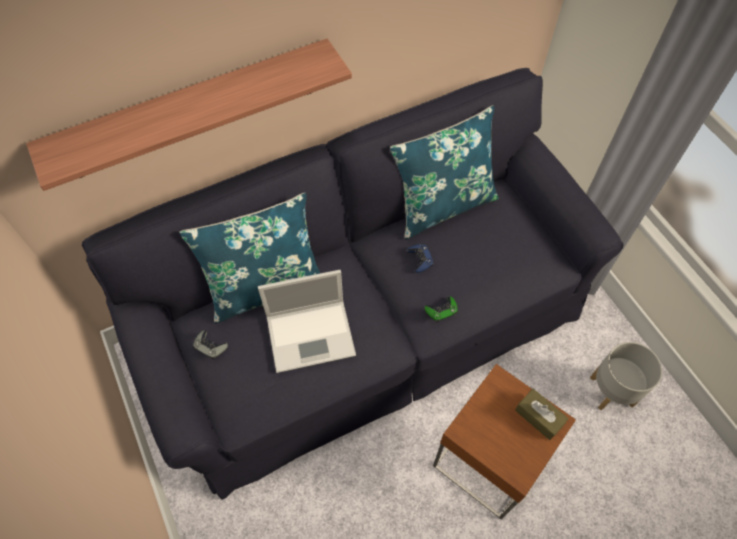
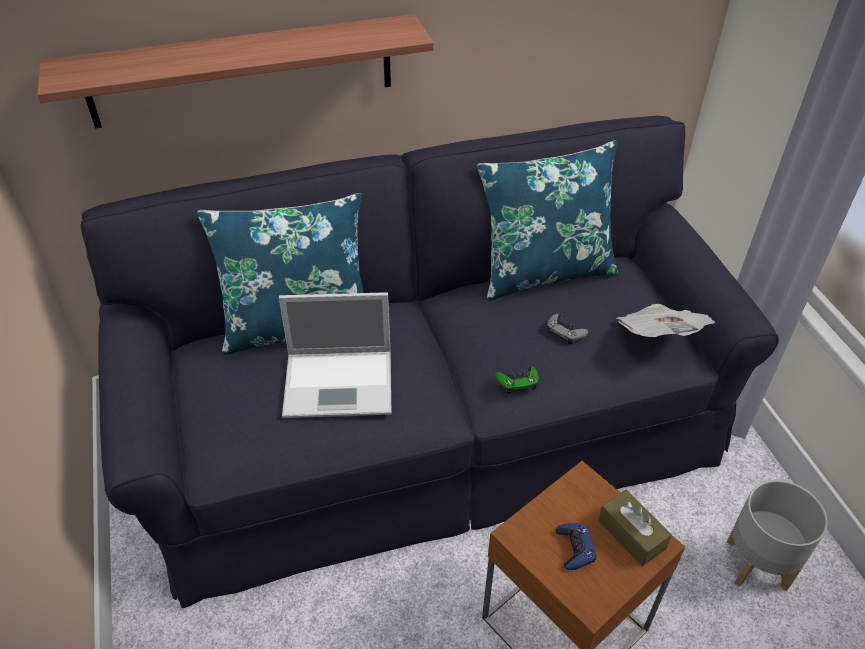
camera: 10 degrees right, 15 degrees down
(210, 346) = (208, 377): grey game controller -> grey game controller (565, 332)
(420, 259) = (501, 323): blue game controller -> blue game controller (575, 548)
(537, 253) = (658, 337): none -> newspaper

